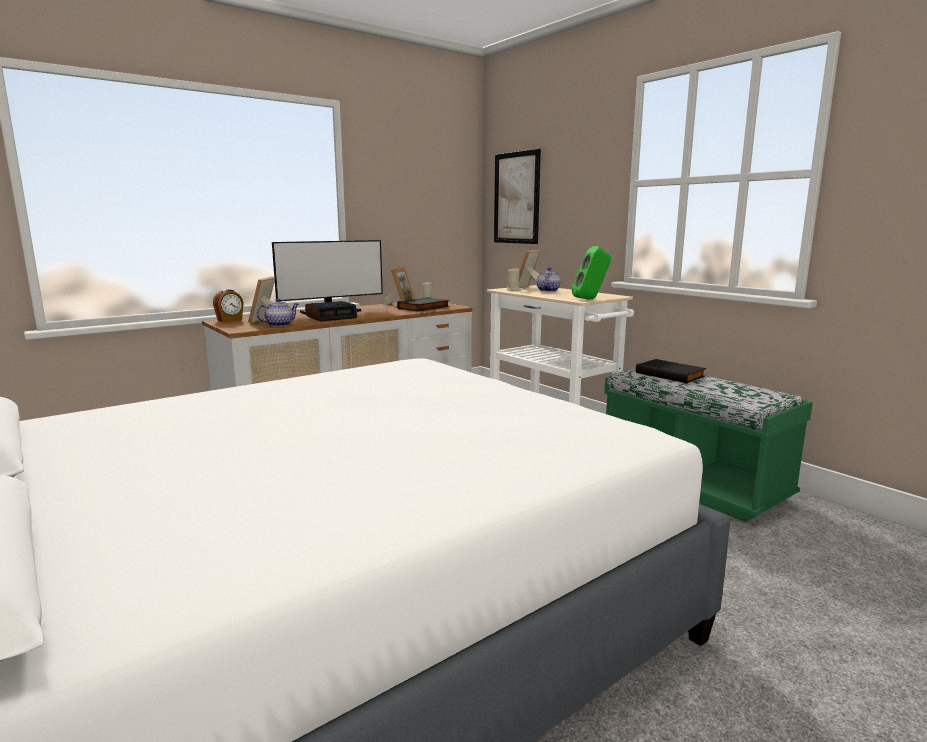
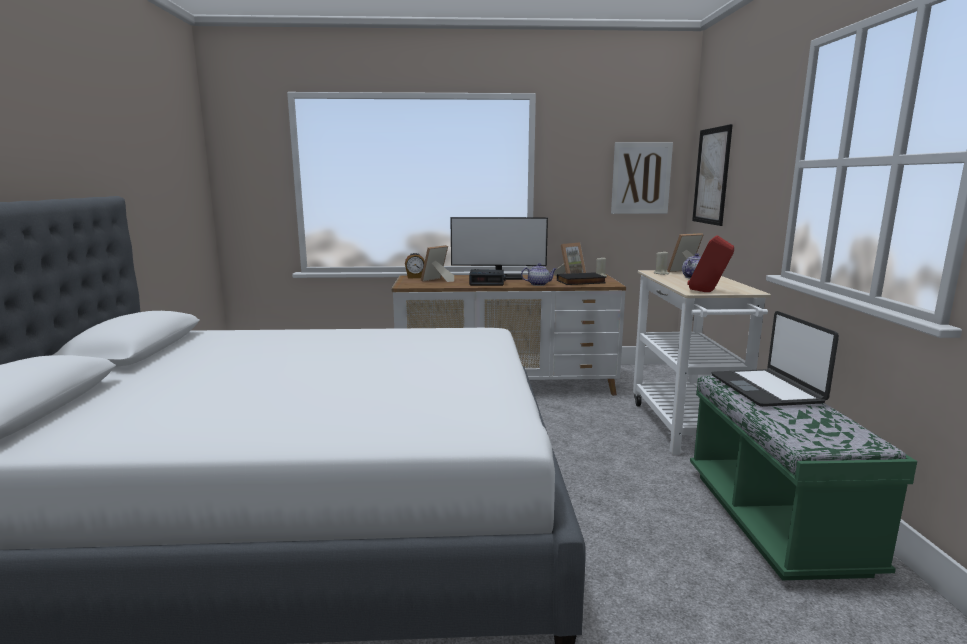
camera: 35 degrees right, 0 degrees up
(279, 325) = (437, 285): teapot -> teapot (539, 284)
(443, 200) = (641, 178): none -> picture
(590, 299) = (707, 292): green speaker -> red speaker
(671, 374) = (767, 389): black book -> laptop

